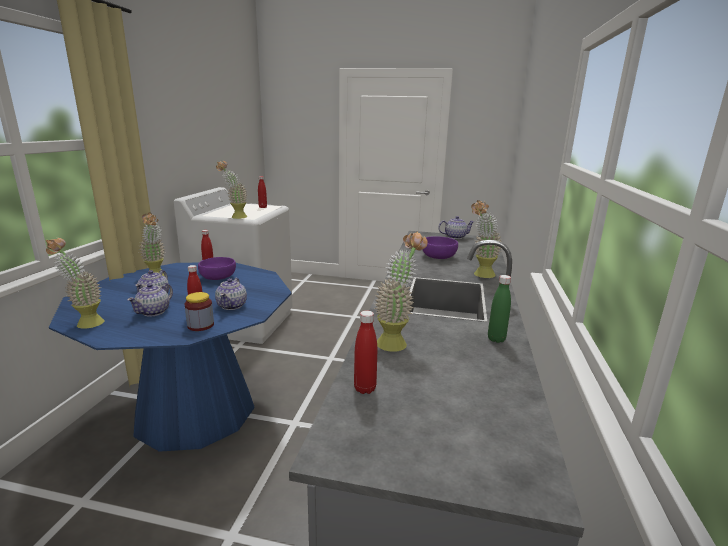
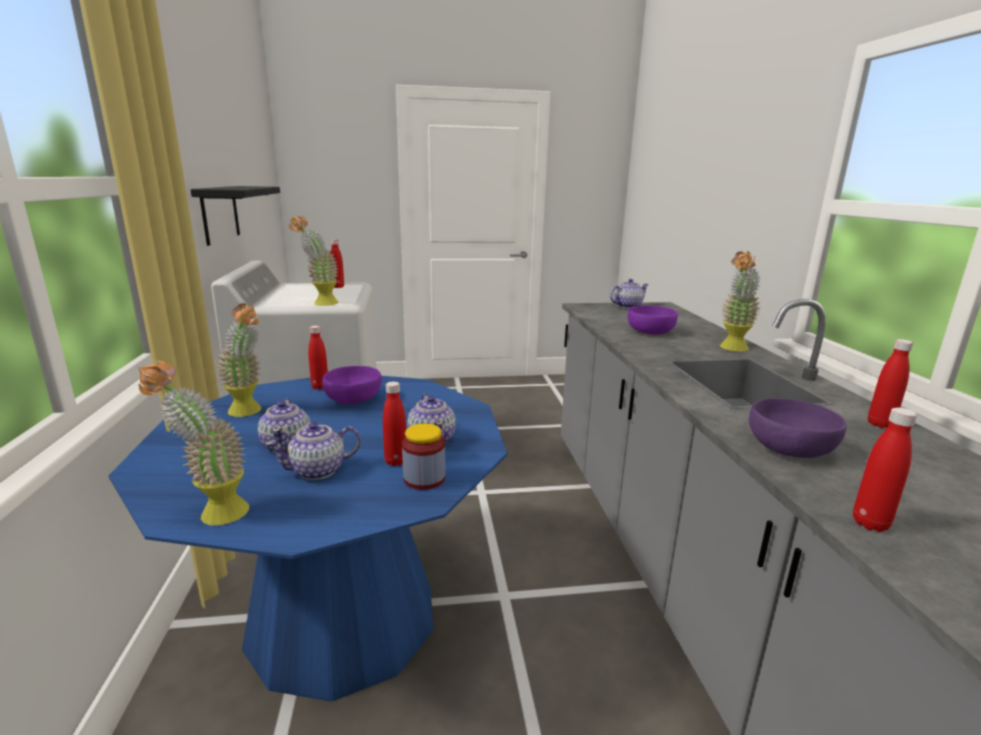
camera: 20 degrees left, 0 degrees up
(154, 312) = (318, 470): teapot -> teapot turned 60 degrees clockwise
(191, 157) = (220, 213): none -> black shelf
(397, 341) = (790, 448): potted plant -> purple bowl
(496, 339) = (880, 424): green bottle -> red bottle

